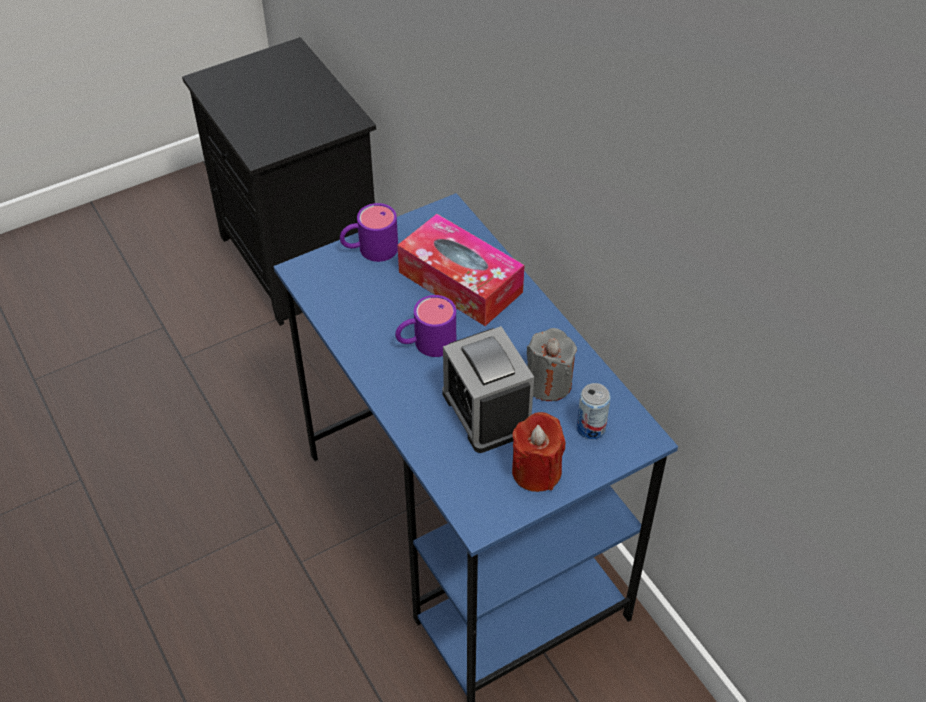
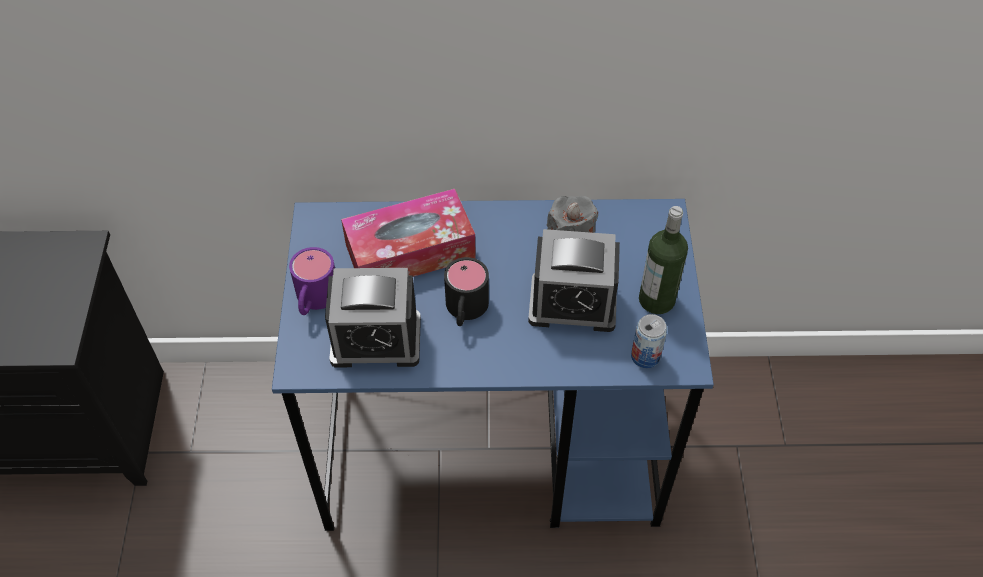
camera: 60 degrees left, 5 degrees up
(357, 302) = (376, 340): none -> alarm clock
(425, 343) = (465, 310): purple mug -> black mug
(536, 471) = (656, 300): red candle -> bottle
(591, 428) = (634, 242): can -> can (645, 356)

